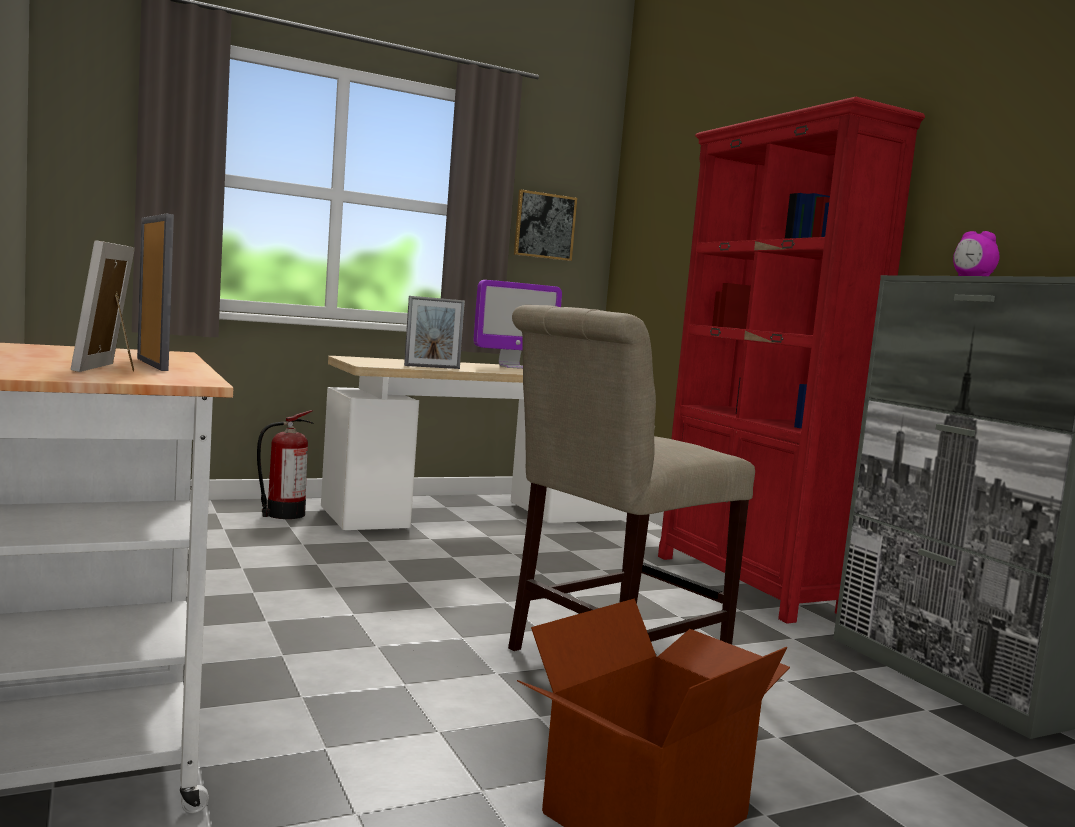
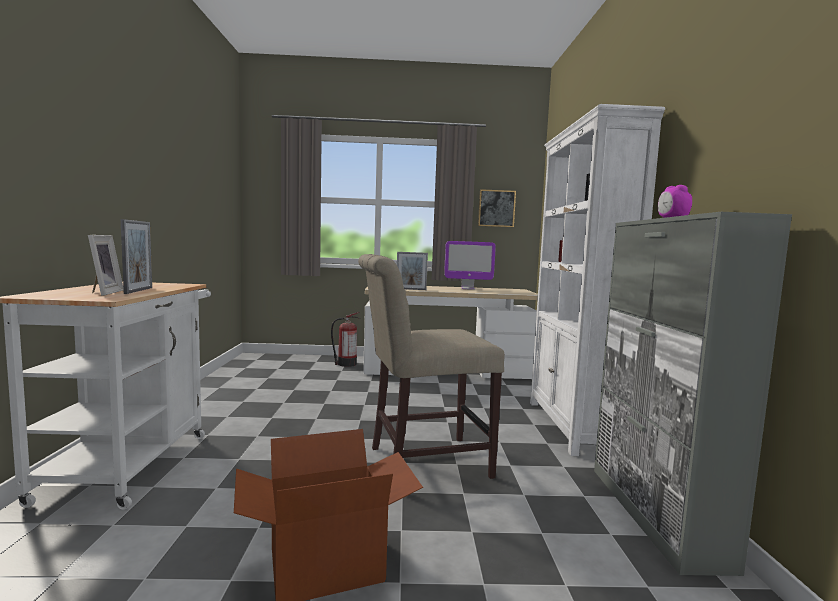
camera: 25 degrees right, 0 degrees up
(113, 368) = (102, 293): picture frame -> picture frame turned 150 degrees clockwise
(748, 584) = (572, 426): red bookcase -> white bookcase

